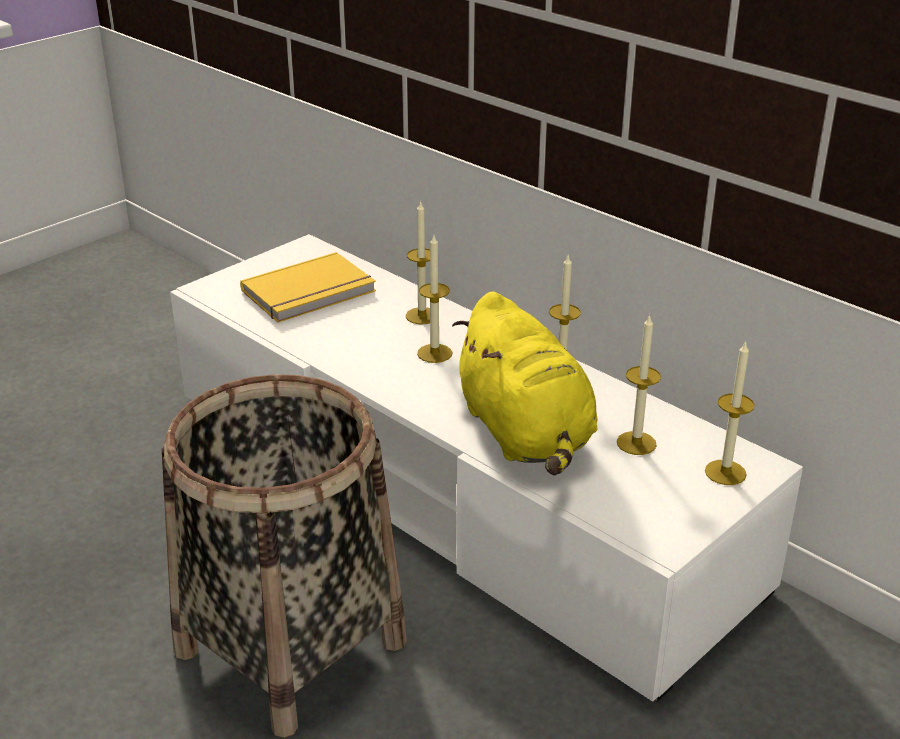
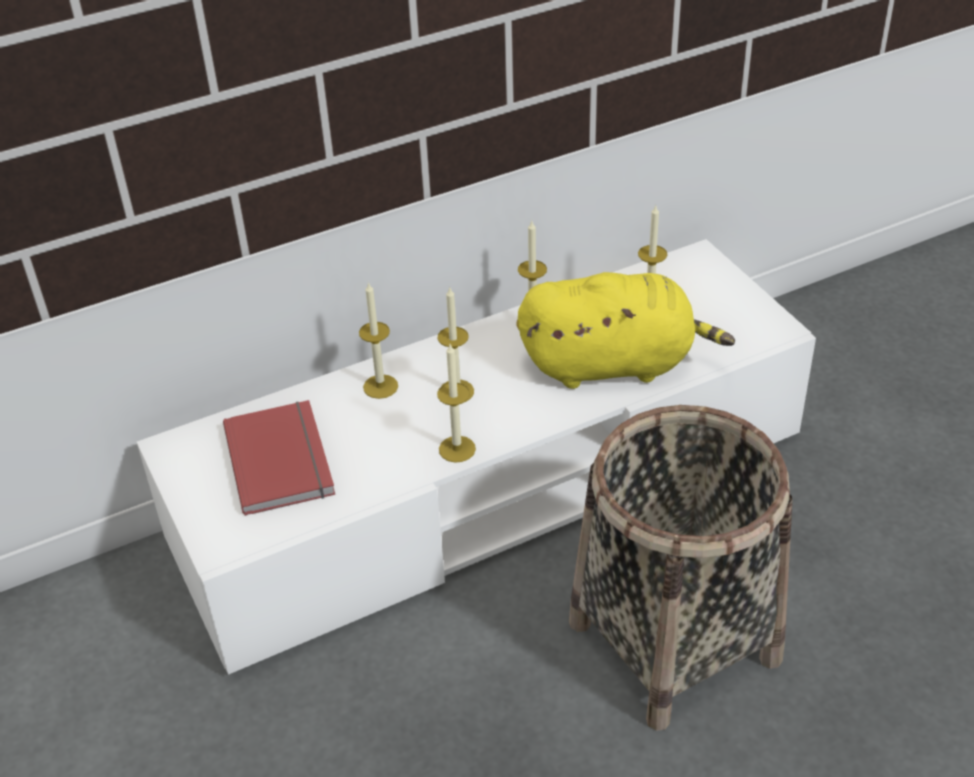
camera: 70 degrees left, 10 degrees up
(311, 292) = (283, 459): yellow book -> red book
(725, 472) = (702, 275): candle -> candle (457, 449)

